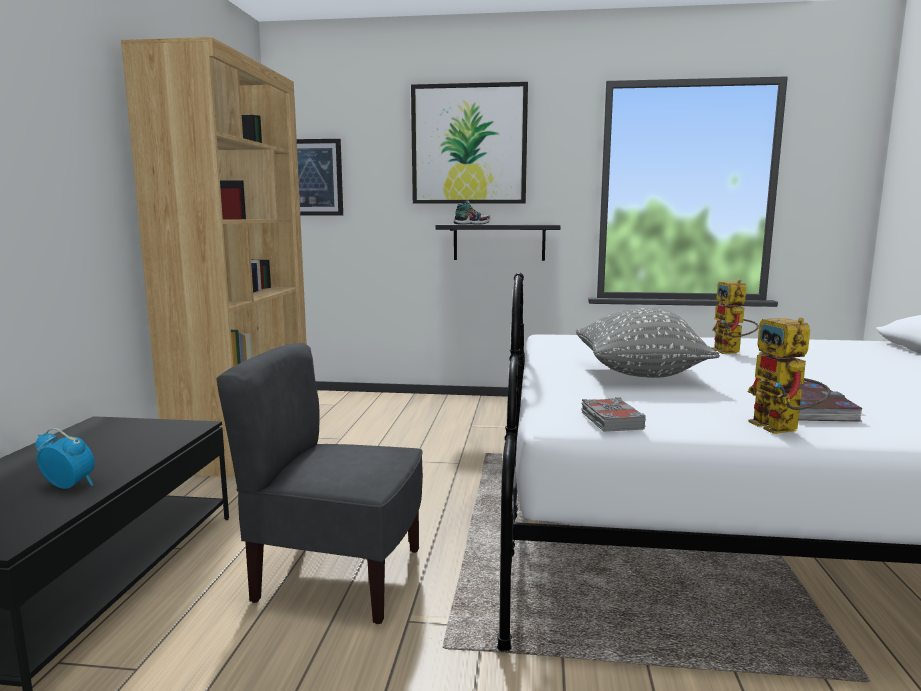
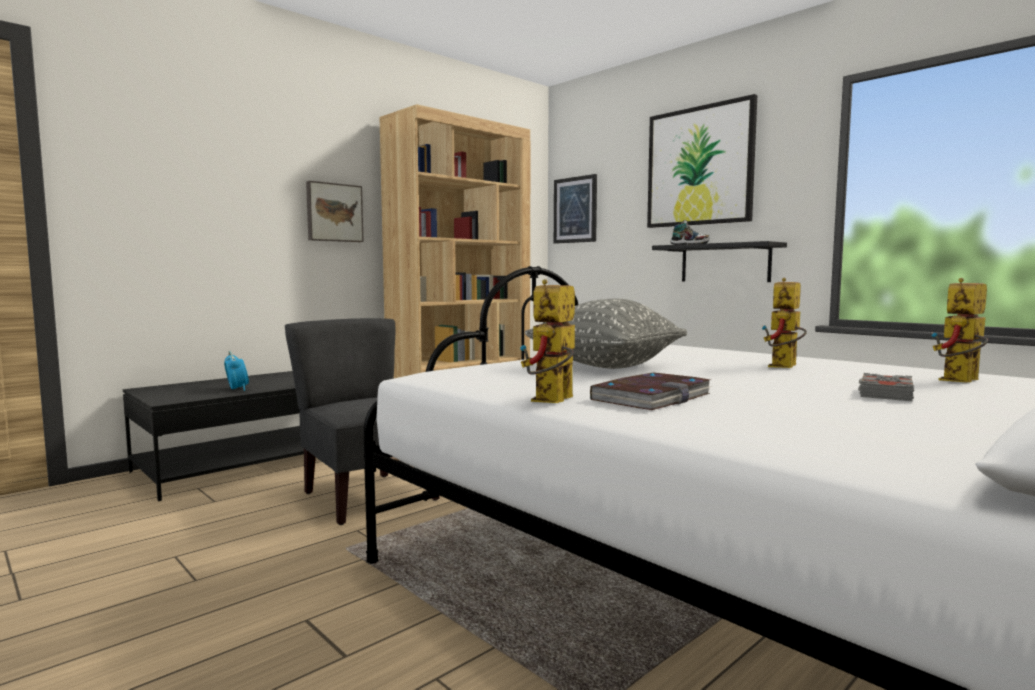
camera: 40 degrees right, 5 degrees down
(79, 183) = (334, 212): none -> picture
(610, 421) = (450, 379): grey book -> grey book (884, 394)
(844, 350) = (960, 381): none -> toy robot

